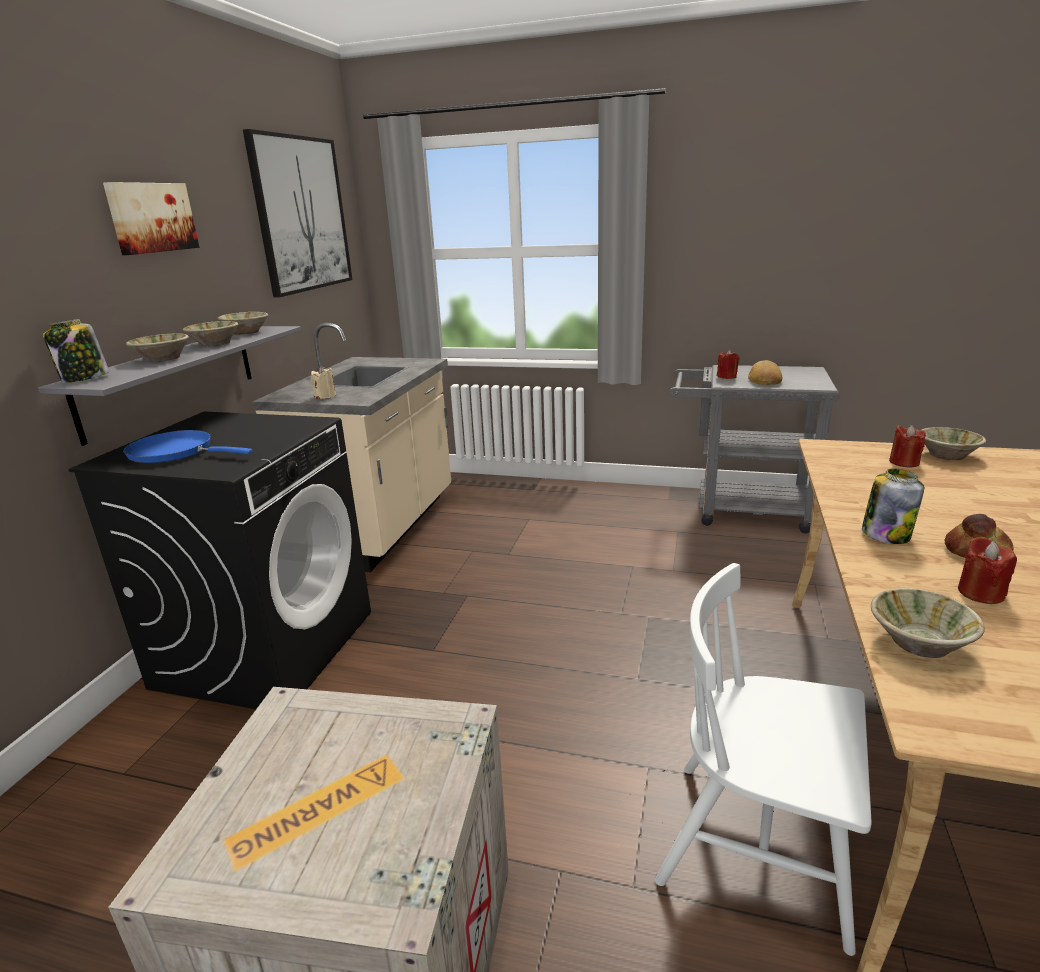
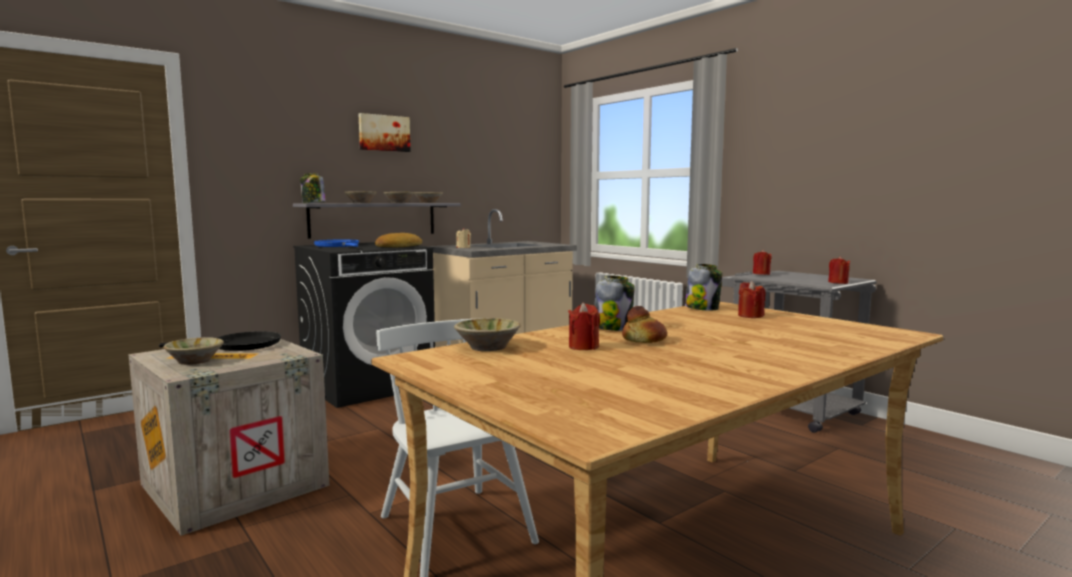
camera: 35 degrees right, 15 degrees down
(301, 214) = (503, 144): picture -> none
(306, 748) = (241, 345): none -> black frying pan
(764, 379) = (789, 278): bread -> bread (398, 246)
(819, 380) = (838, 282): none -> red candle
(835, 459) = (702, 308): none -> jar
(947, 454) = (803, 319): beige bowl -> beige bowl (195, 361)

